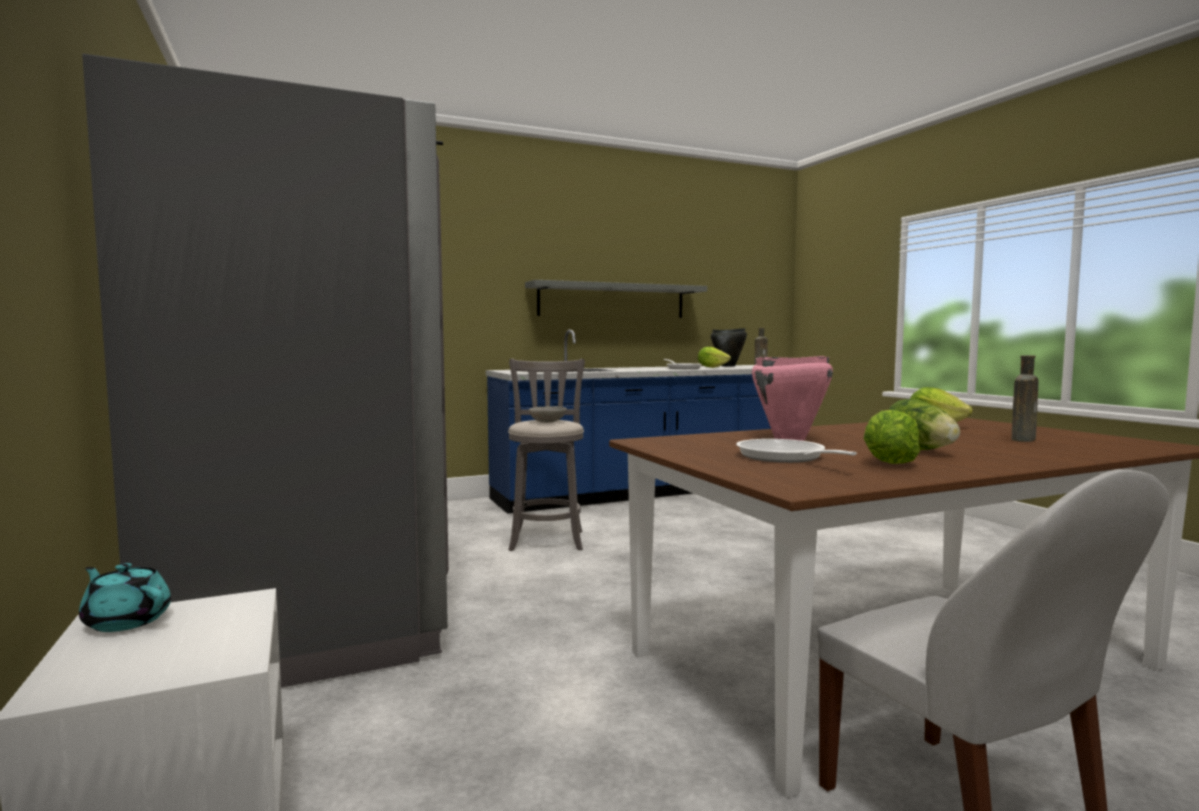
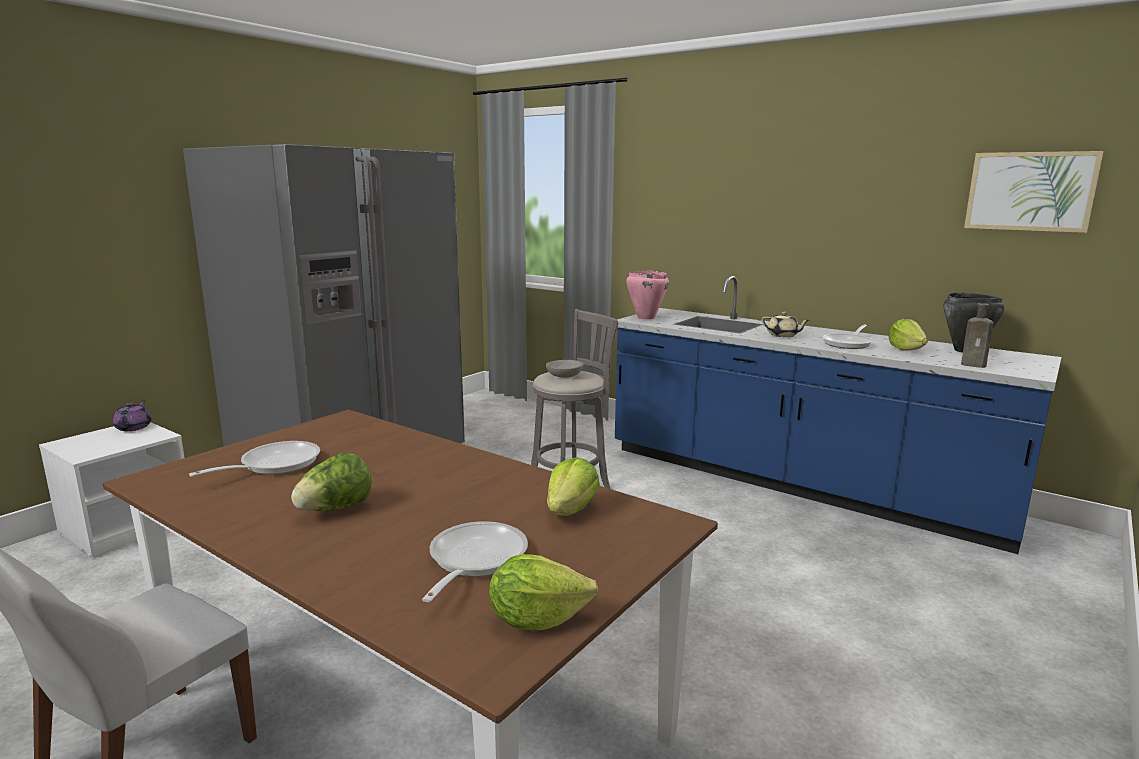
camera: 60 degrees right, 10 degrees up
(126, 621) = (134, 427): turquoise teapot -> purple teapot
(612, 301) = (813, 241): grey shelf -> none
(640, 369) = (783, 335): none -> beige teapot
(729, 266) = (1030, 191): none -> picture
(789, 439) = (389, 456): pink cooking pot -> pink cooking pot (645, 318)
(889, 463) = (258, 500): lettuce -> lettuce (536, 619)
(1023, 439) = (474, 561): brown bottle -> frying pan

